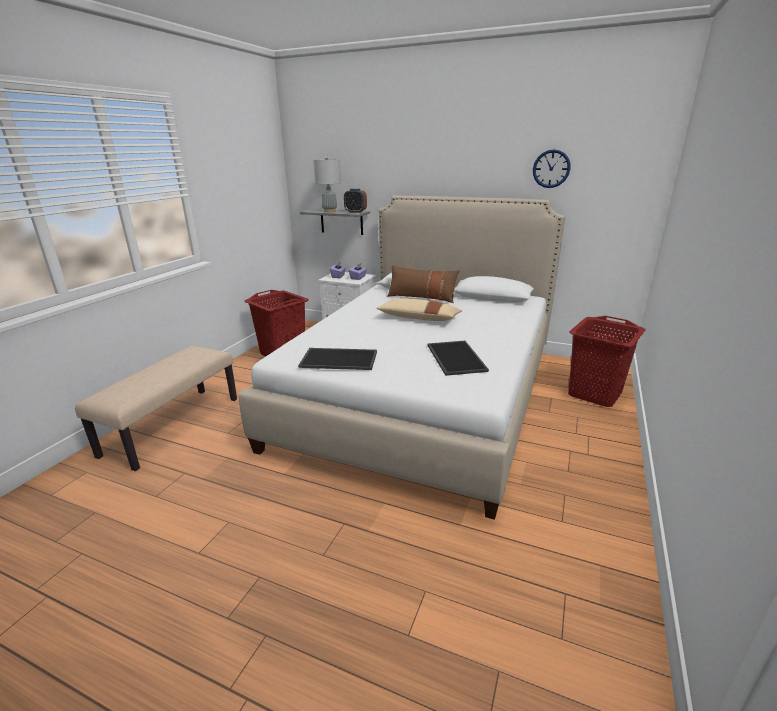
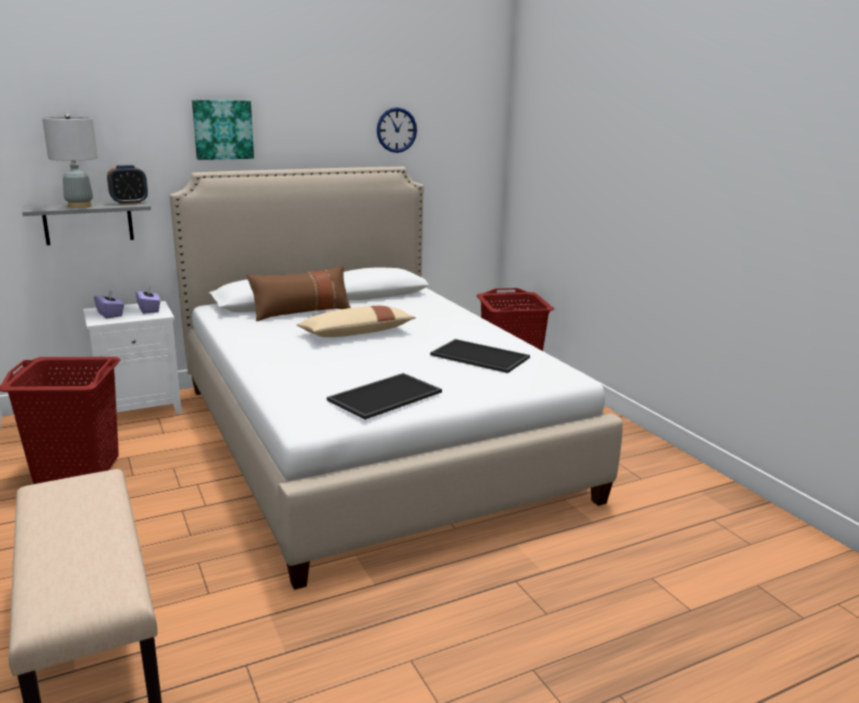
camera: 50 degrees left, 5 degrees down
(417, 167) = (223, 129): none -> picture

